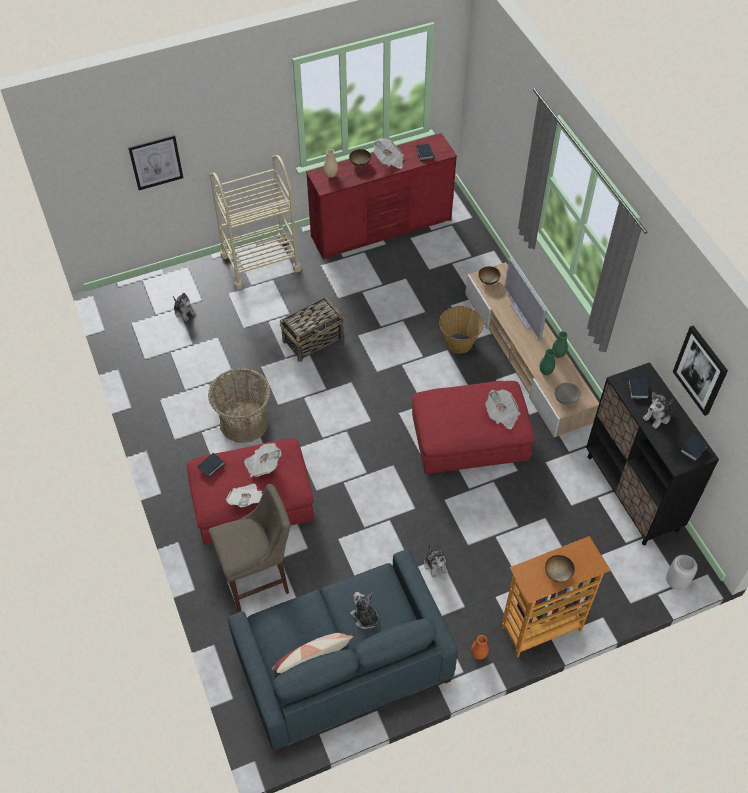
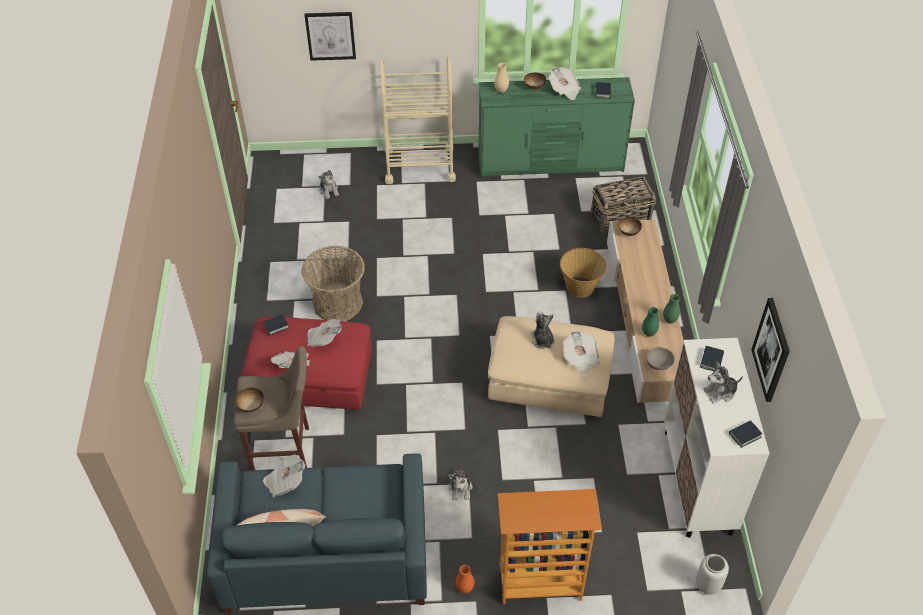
camera: 20 degrees right, 5 degrees down
(292, 614) = (285, 481): none -> newspaper
(313, 339) = (438, 246): basket -> basket (621, 216)
(365, 617) = (353, 507): plush toy -> plush toy (542, 340)
(382, 229) = (551, 163): red dresser -> green dresser
(470, 439) = (550, 380): red ottoman -> beige ottoman
(524, 315) = (651, 273): television -> none
(557, 573) = (544, 515): bowl -> bowl (251, 406)
(632, 493) = (697, 482): black cabinet -> white cabinet

